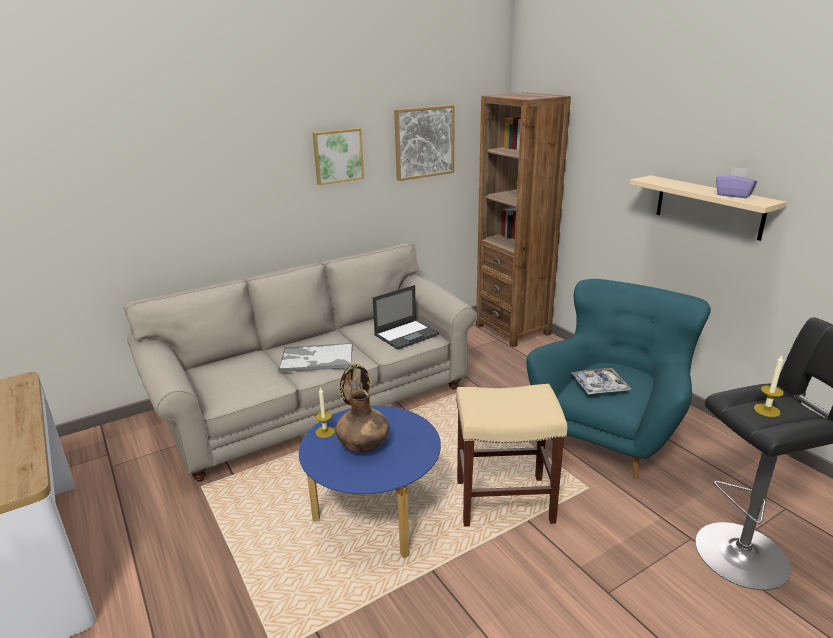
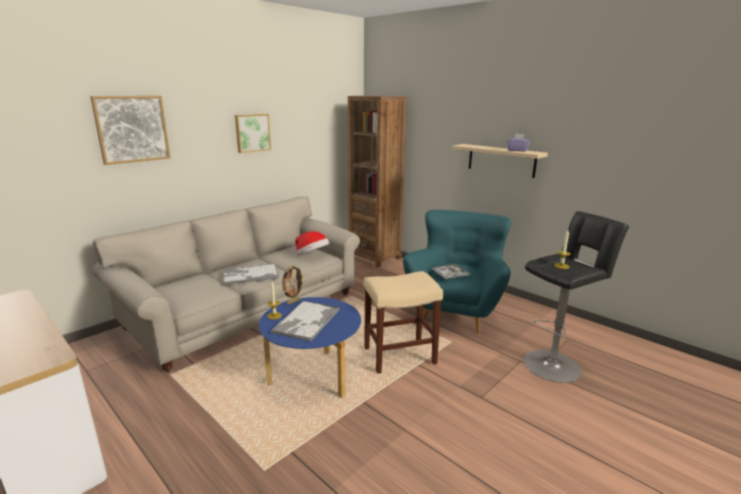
camera: 15 degrees left, 5 degrees down
(364, 447) = (306, 321): brown vase -> tray
(407, 334) = (312, 256): laptop -> hat
(424, 142) = (310, 126): picture -> picture (132, 129)

